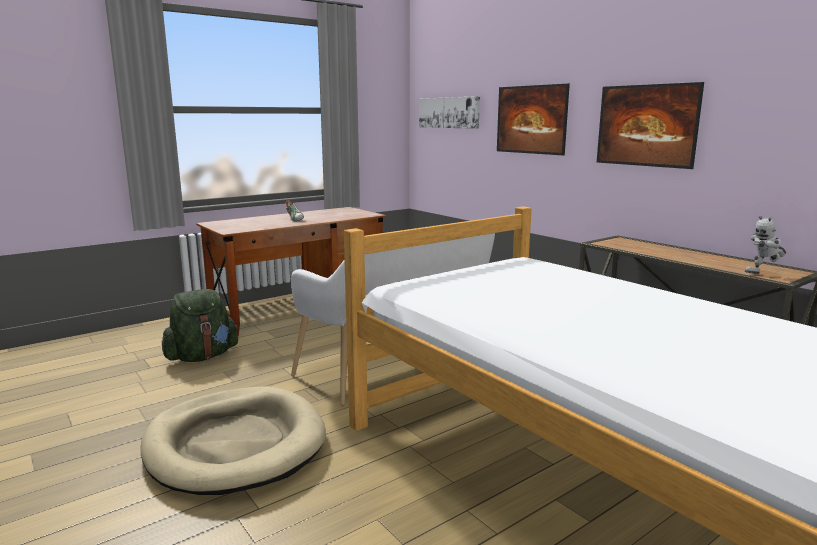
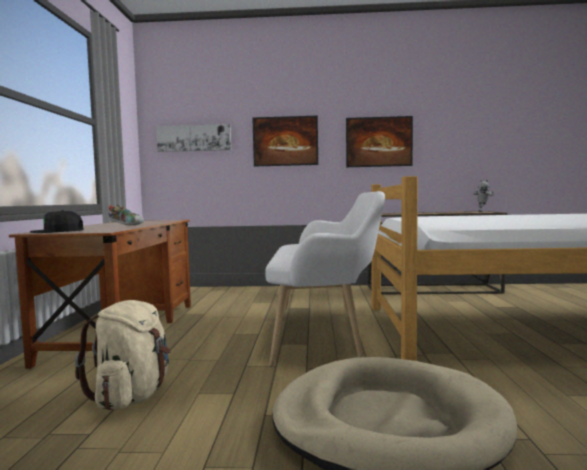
camera: 50 degrees left, 10 degrees down
(202, 357) = (132, 395): green backpack -> beige backpack
(223, 224) = (58, 231): none -> black cap

